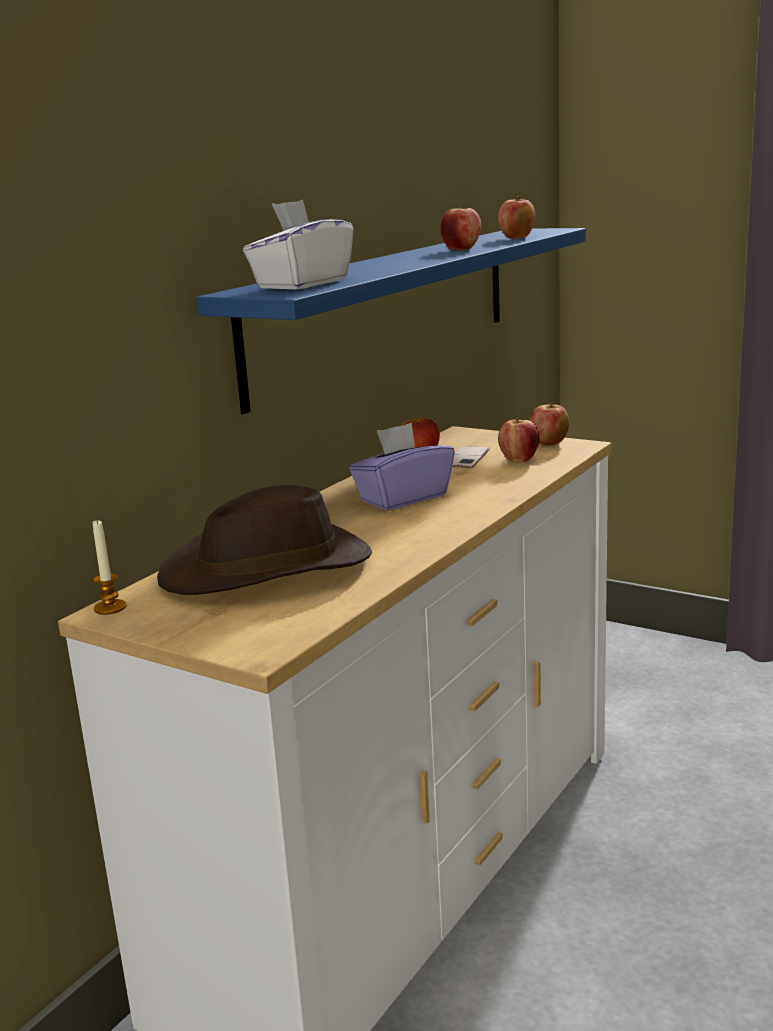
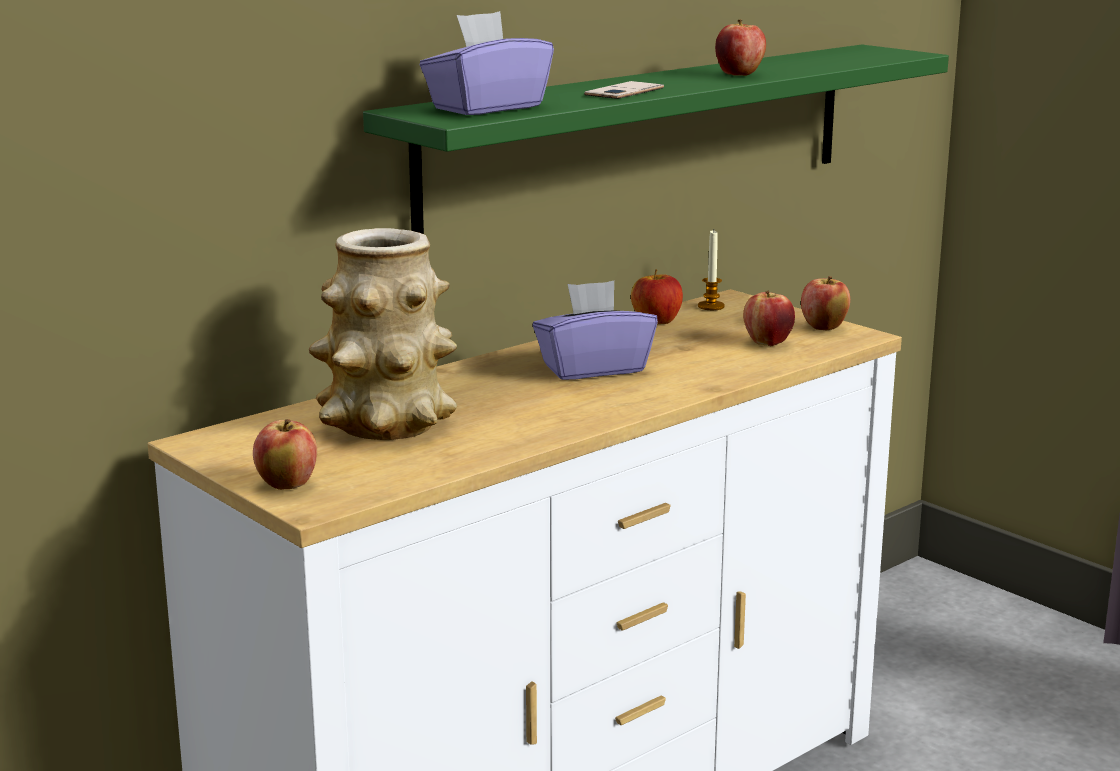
camera: 15 degrees right, 0 degrees up
(110, 608) = (203, 438): candle -> candle (711, 306)
(268, 569) = (387, 424): brown hat -> vase
(302, 284) = (486, 108): white tissue box -> purple tissue box
(388, 308) = (644, 137): blue shelf -> green shelf
(467, 458) = (709, 331): phone -> phone (624, 91)
(516, 238) = (834, 63): apple -> apple (286, 485)

